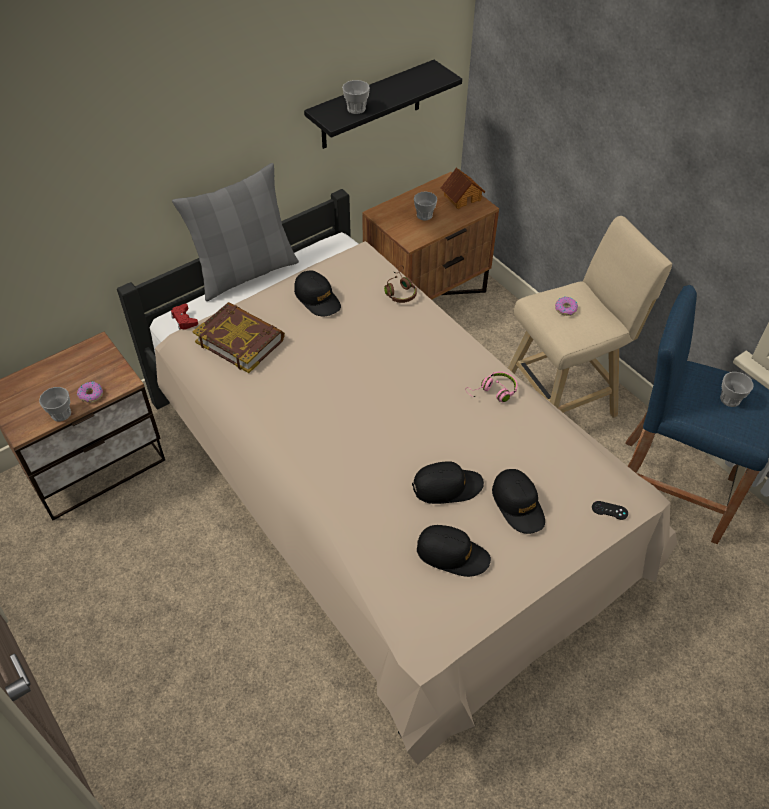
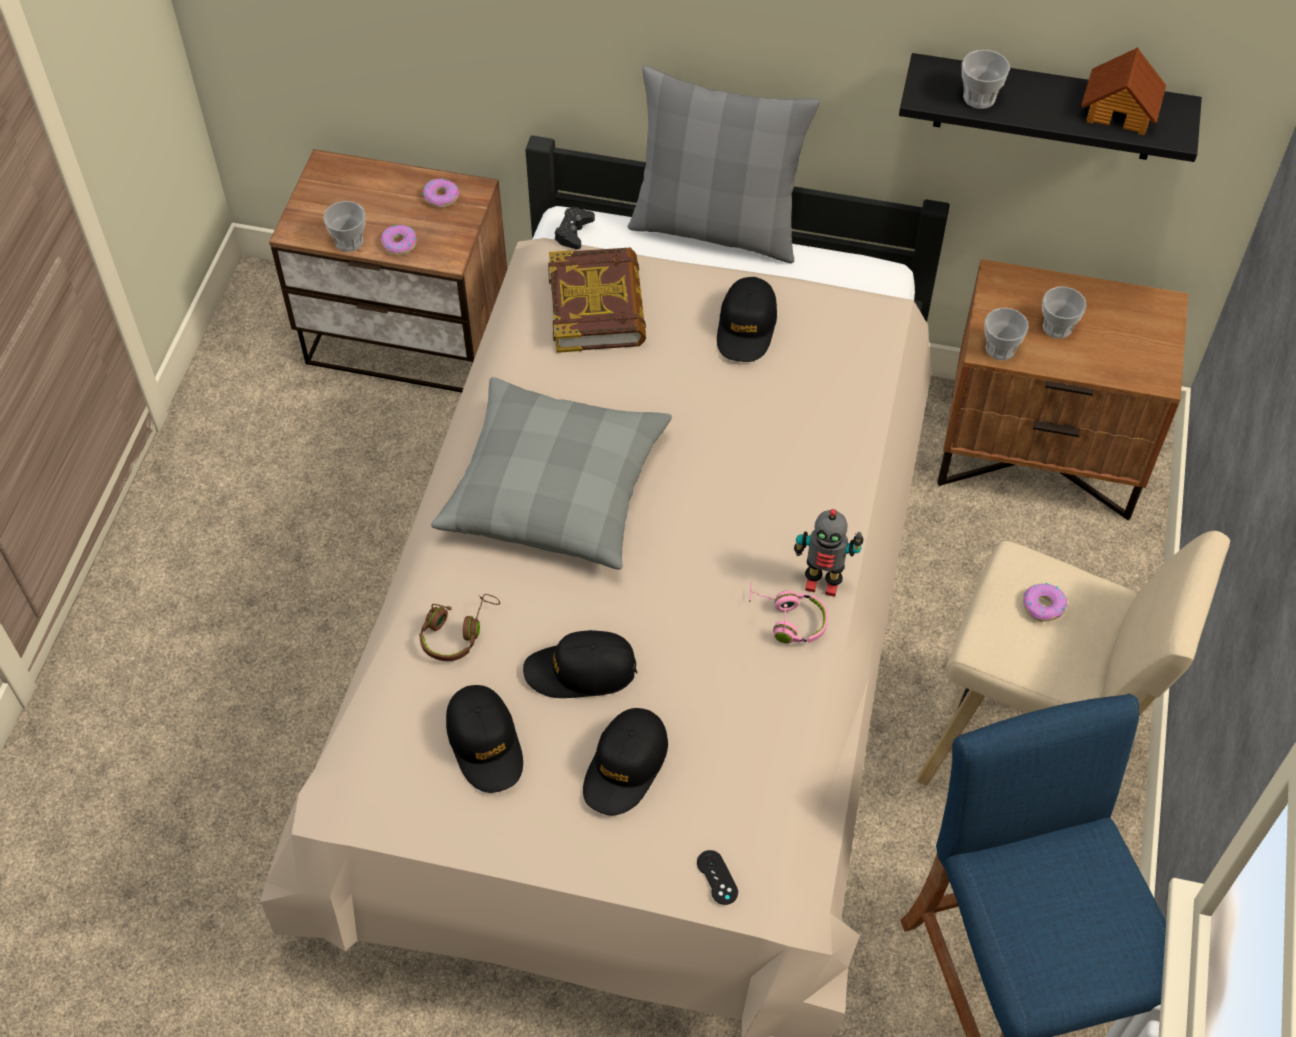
camera: 50 degrees right, 5 degrees up
(84, 359) = (441, 197): none -> donut
(184, 320) = (573, 232): red game controller -> black game controller
(328, 426) = (555, 487): none -> grey pillow
(400, 291) = (858, 399): brown headphones -> brown headphones (457, 632)
(447, 486) = (581, 671): black cap -> black cap turned 135 degrees clockwise
(462, 197) = (1148, 342): toy house -> toy house (1120, 110)
(485, 367) = (822, 582): none -> toy robot
(730, 399) = (1078, 917): cup -> cup (1000, 349)

